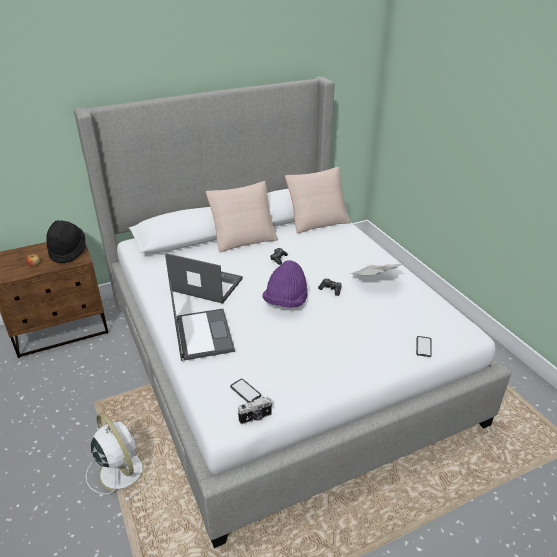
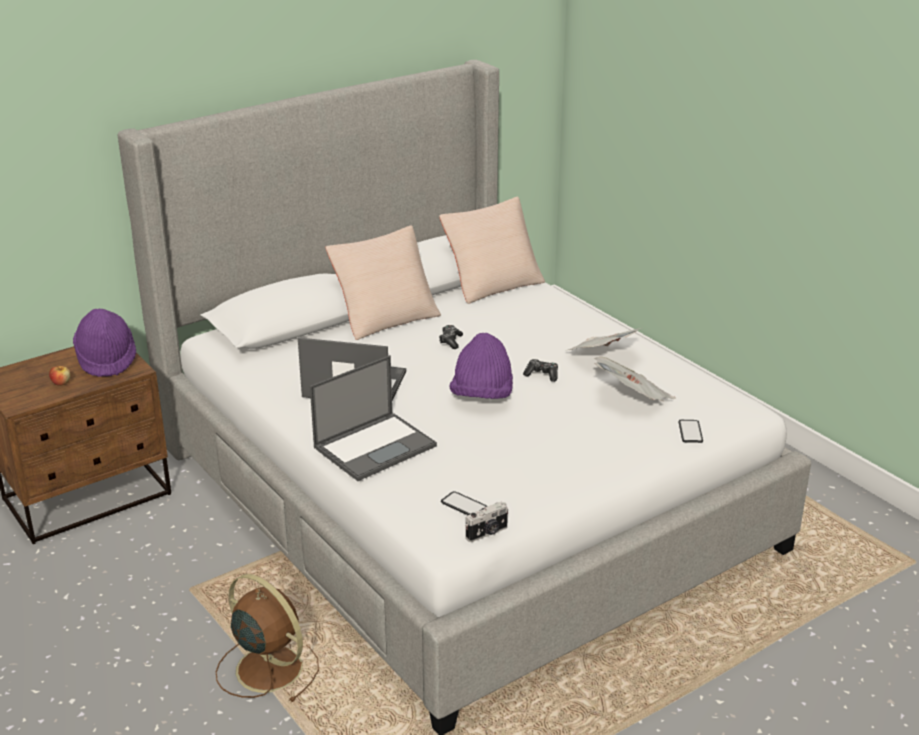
camera: 10 degrees left, 5 degrees down
(67, 251) = (106, 359): black hat -> purple hat
(120, 470) = (267, 667): white fan -> brown fan
(202, 334) = (376, 446): laptop -> laptop turned 75 degrees clockwise
(388, 315) = (633, 399): none -> newspaper

